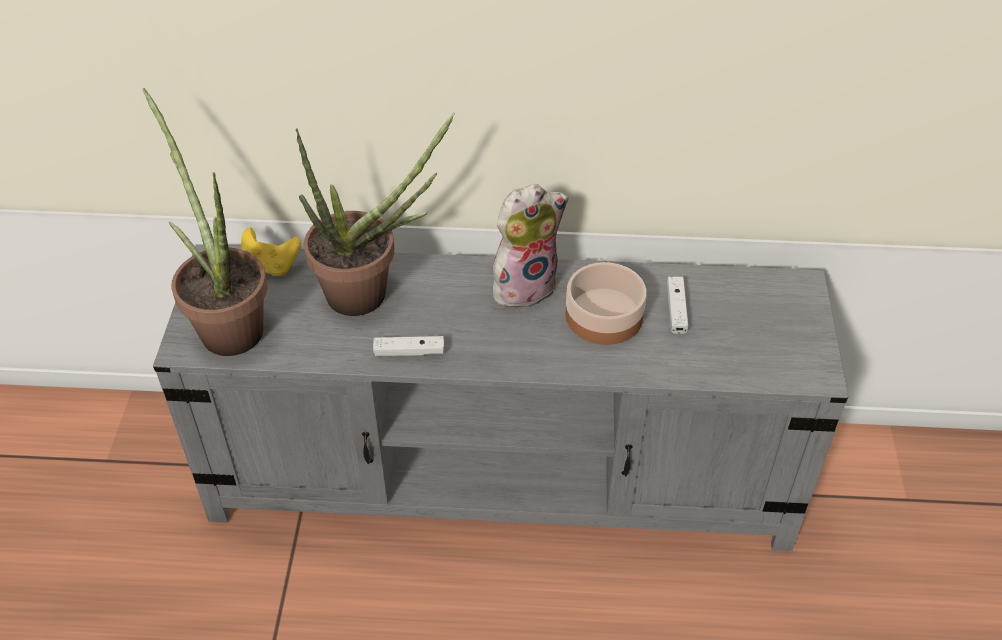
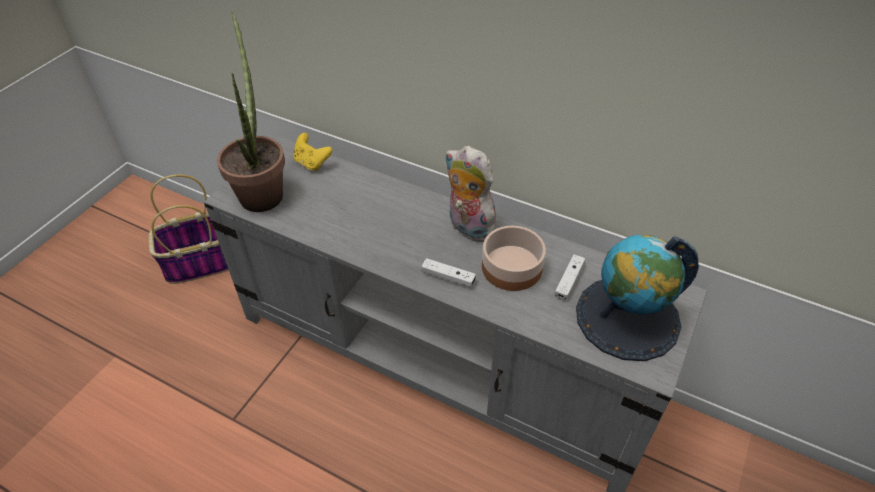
camera: 25 degrees right, 0 degrees up
(93, 468) = (203, 262): none -> basket
(370, 295) = (361, 200): potted plant -> none
(409, 352) = (362, 247): white game controller -> white game controller (448, 277)
(524, 286) = (467, 227): plush toy -> plush toy turned 135 degrees counterclockwise
(760, 329) = (627, 318): none -> globe

